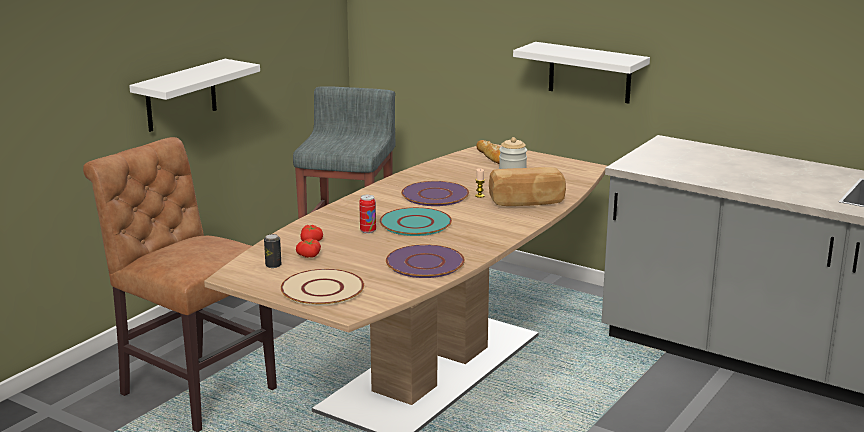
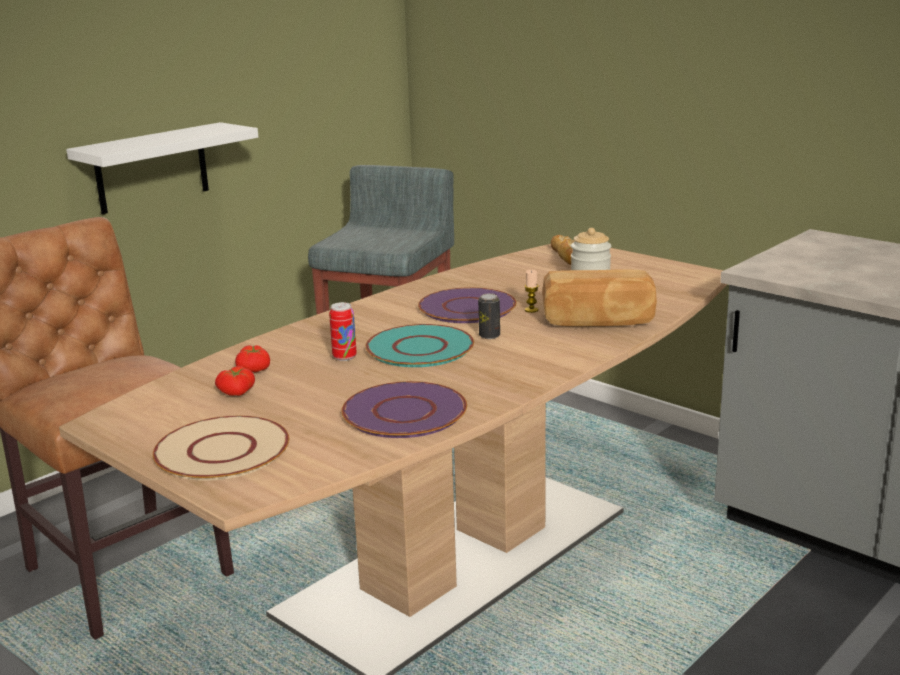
camera: 10 degrees right, 0 degrees up
(273, 265) = (175, 406): can -> can (489, 336)
(589, 73) = (713, 141): white shelf -> none

